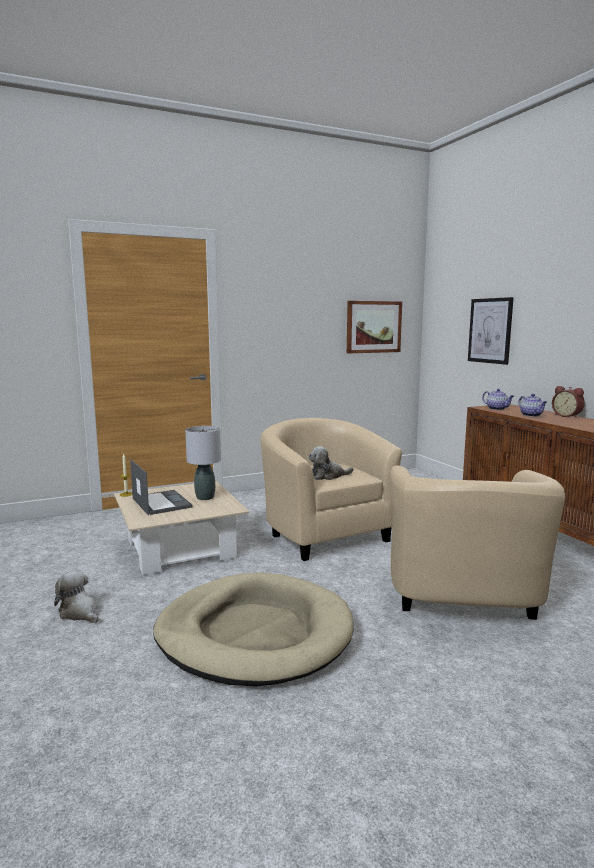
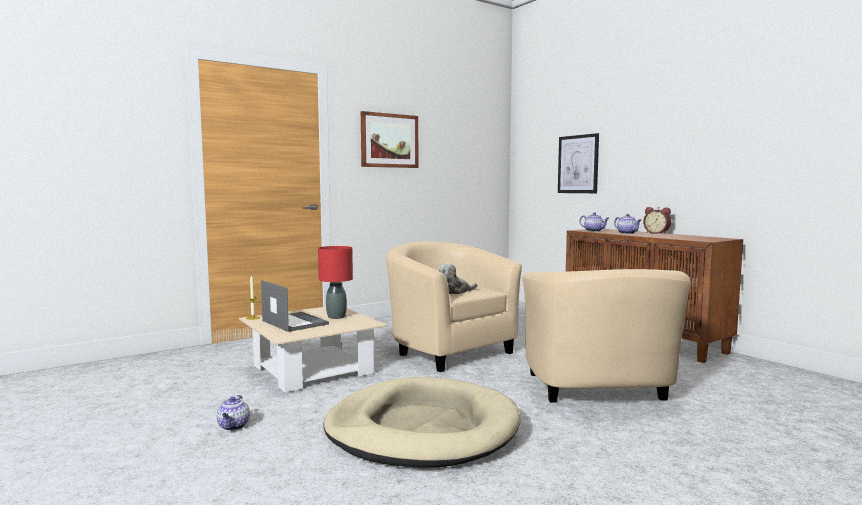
camera: 10 degrees left, 5 degrees down
(79, 612) = (234, 426): plush toy -> teapot
(205, 497) = (336, 317): grey table lamp -> red table lamp
(373, 327) = (468, 163): picture -> picture (389, 140)

